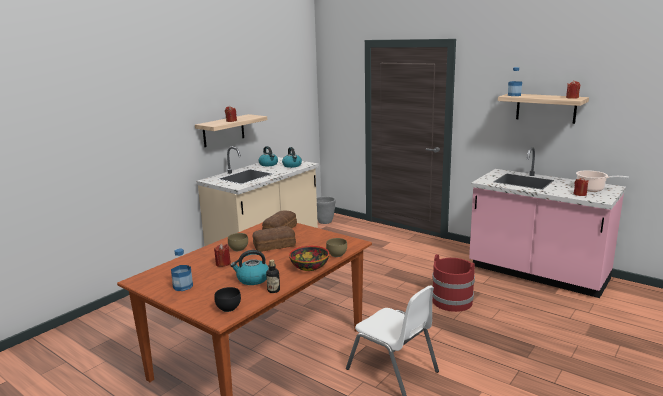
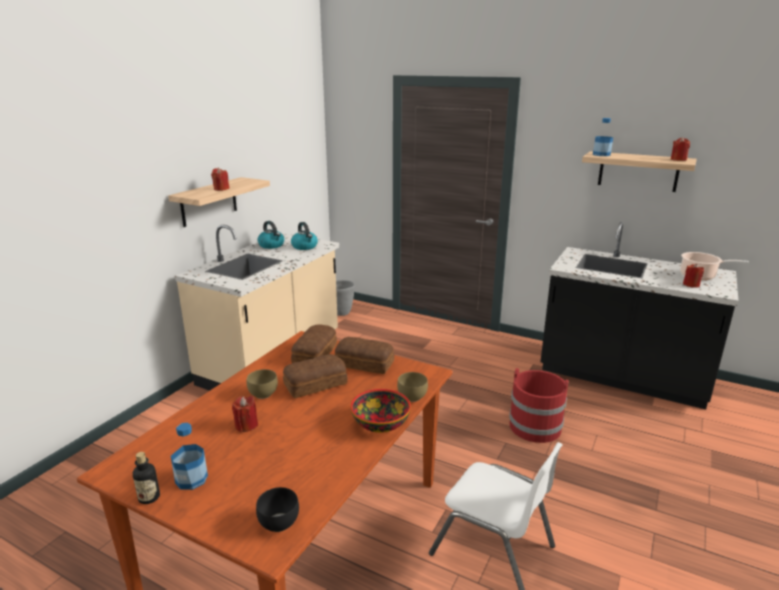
camera: 10 degrees left, 5 degrees up
(252, 279) = (301, 455): kettle -> none
(273, 290) = (341, 476): bottle -> bottle (149, 497)
(312, 236) = (365, 364): none -> bread
(537, 274) = (622, 378): pink counter -> black counter

